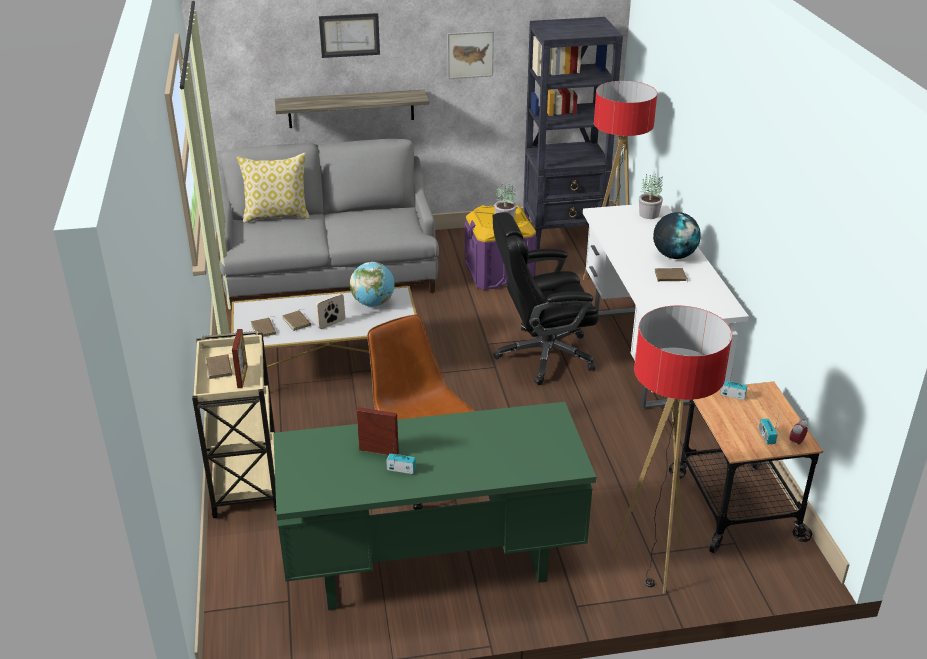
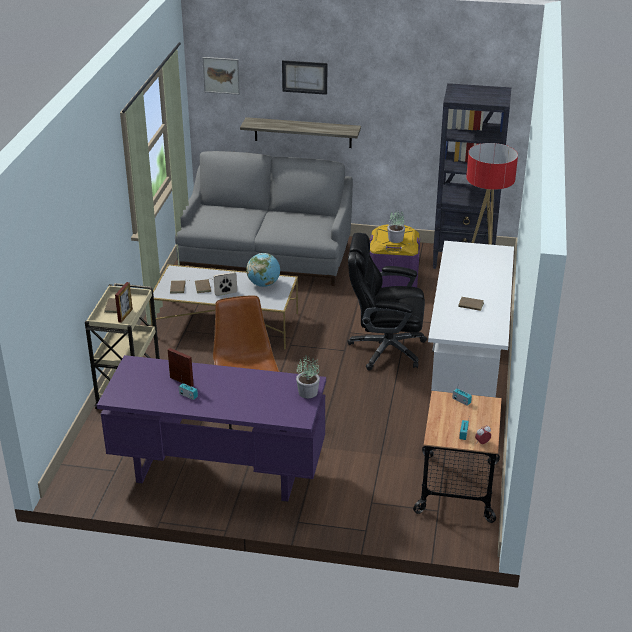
camera: 20 degrees right, 0 degrees up
(277, 216) = (231, 206): pillow -> none
(432, 566) = (217, 473): green desk -> purple desk
(470, 54) = (399, 103): picture -> picture (221, 75)
(649, 214) = (493, 254): potted plant -> potted plant (308, 392)
(652, 563) = (368, 509): floor lamp -> none
(674, 255) = (487, 290): globe -> none

